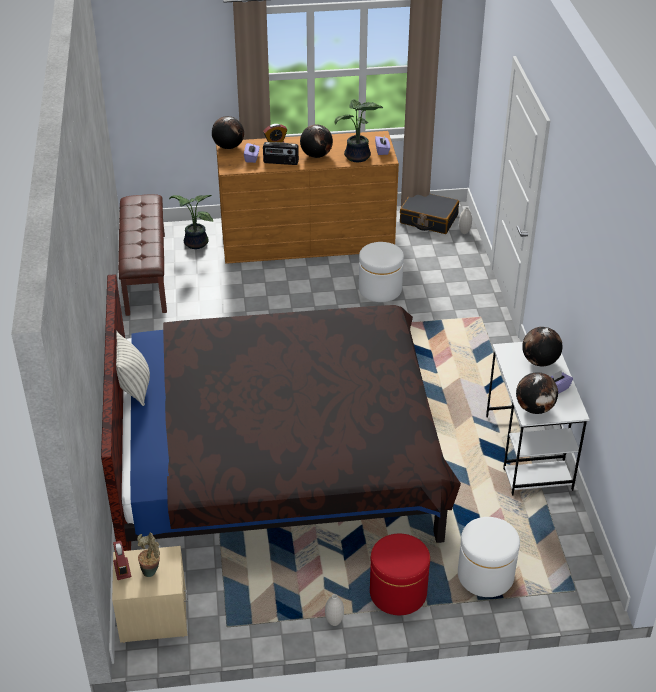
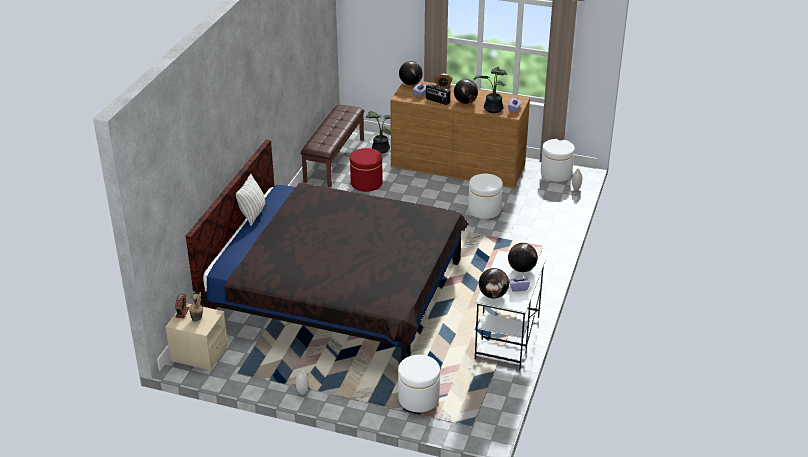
camera: 25 degrees right, 5 degrees down
(398, 593) = (354, 390): red ottoman -> red ottoman (366, 183)
(428, 219) = (556, 173): black suitcase -> white ottoman

